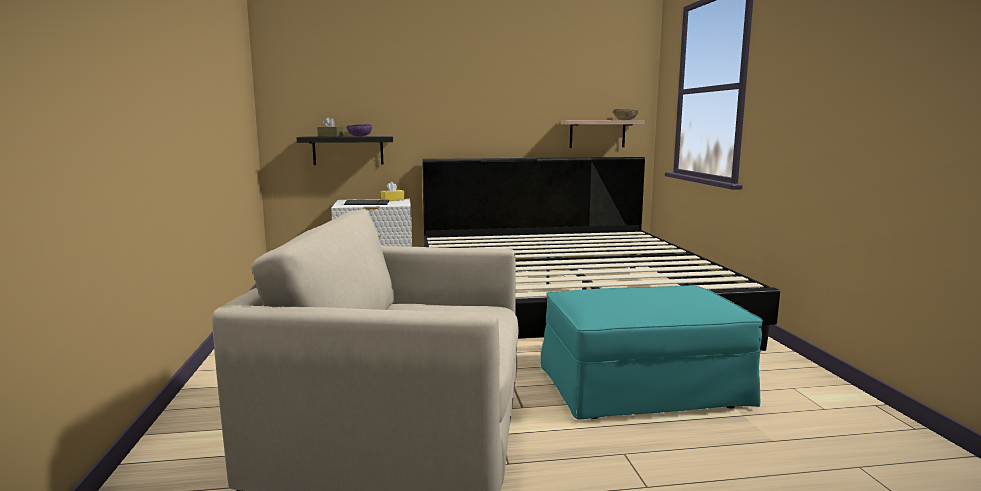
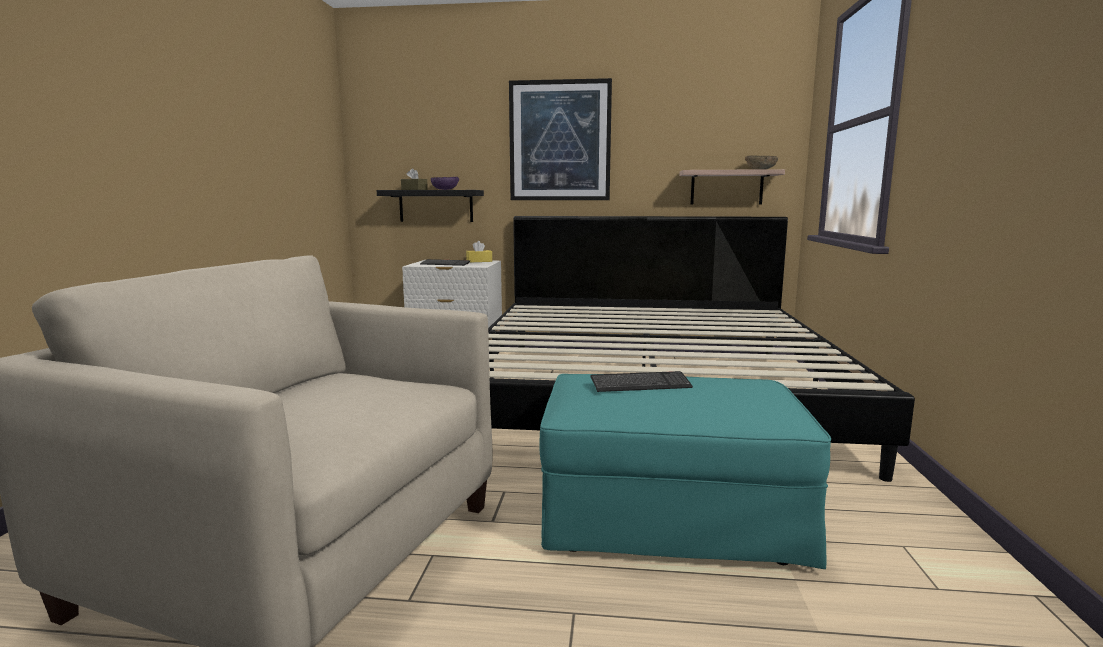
camera: 15 degrees right, 0 degrees up
(461, 94) = (560, 141): none -> picture
(622, 294) = (640, 384): none -> keyboard

